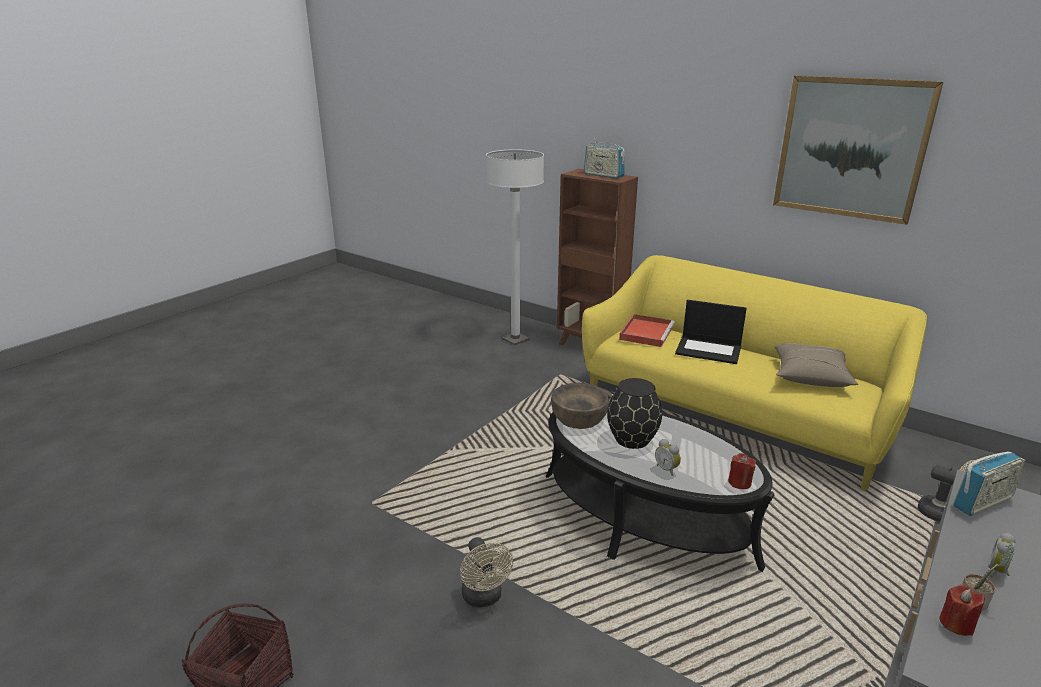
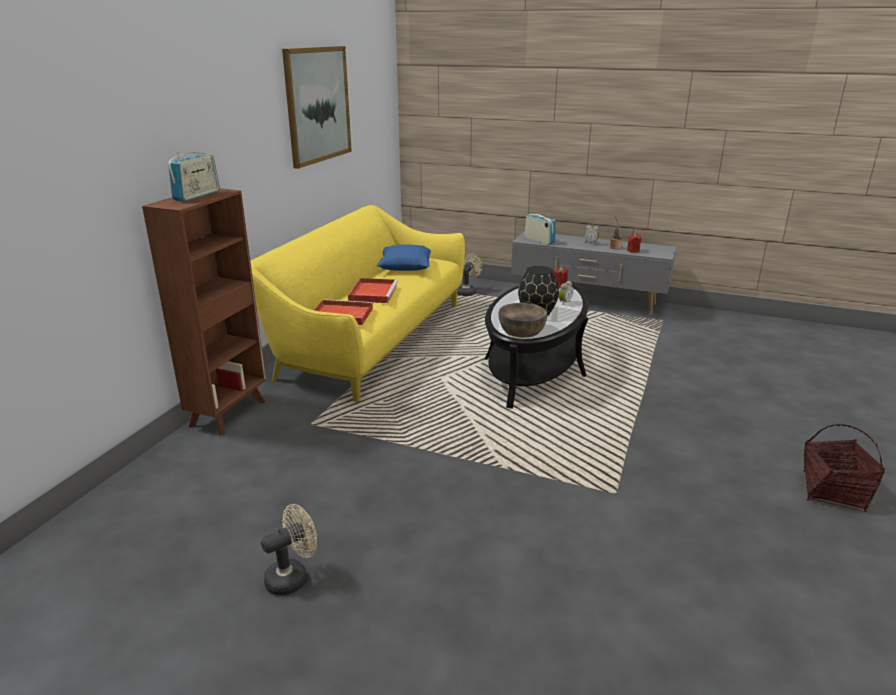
camera: 105 degrees left, 0 degrees up
(484, 598) = (663, 414): beige fan -> beige fan (293, 577)
(515, 340) = (203, 471): white floor lamp -> none
(709, 350) = (373, 293): laptop -> red tray
(810, 376) = (404, 267): beige pillow -> blue pillow

